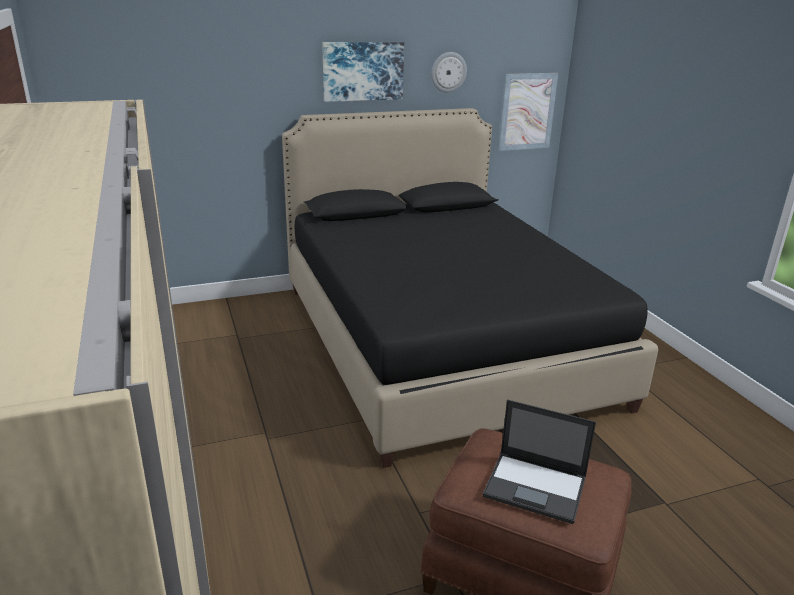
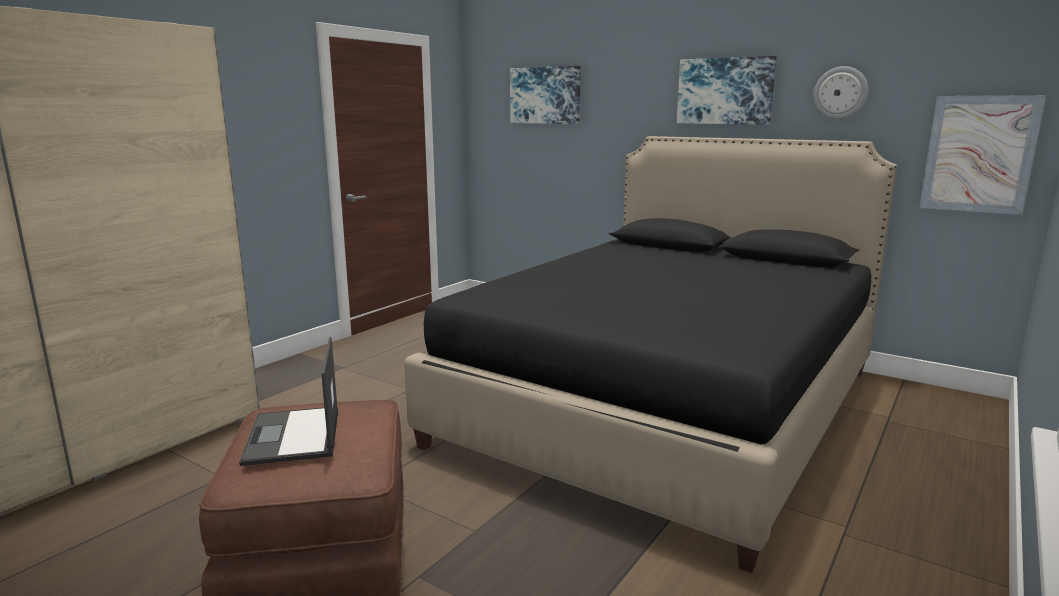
camera: 55 degrees right, 10 degrees down
(166, 77) = (545, 95): none -> picture

